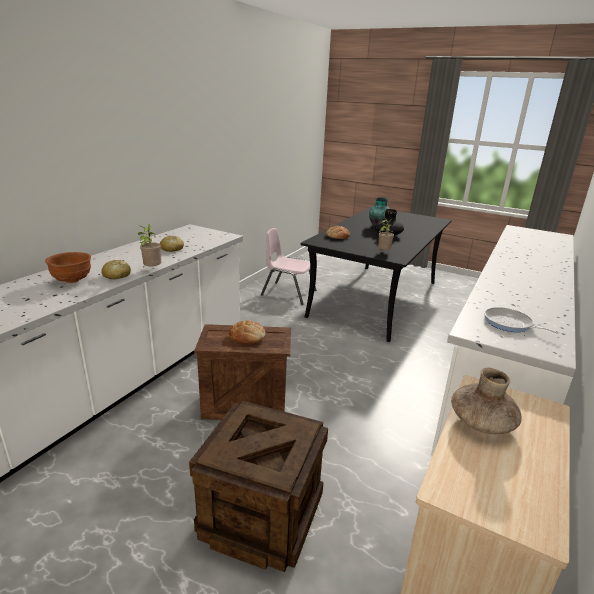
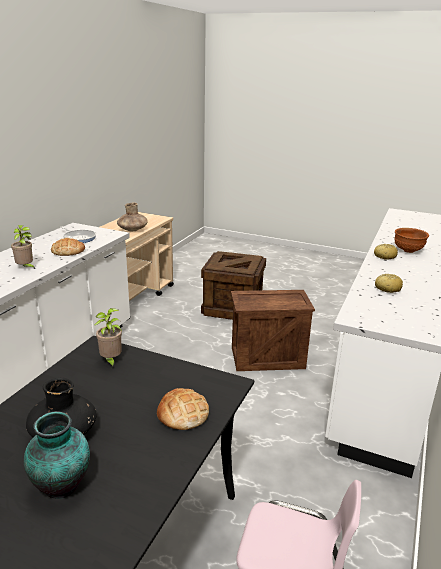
camera: 175 degrees right, 0 degrees up
(152, 269) = (366, 263): potted plant -> potted plant (26, 268)
(247, 336) = (270, 301): bread -> bread (68, 251)

